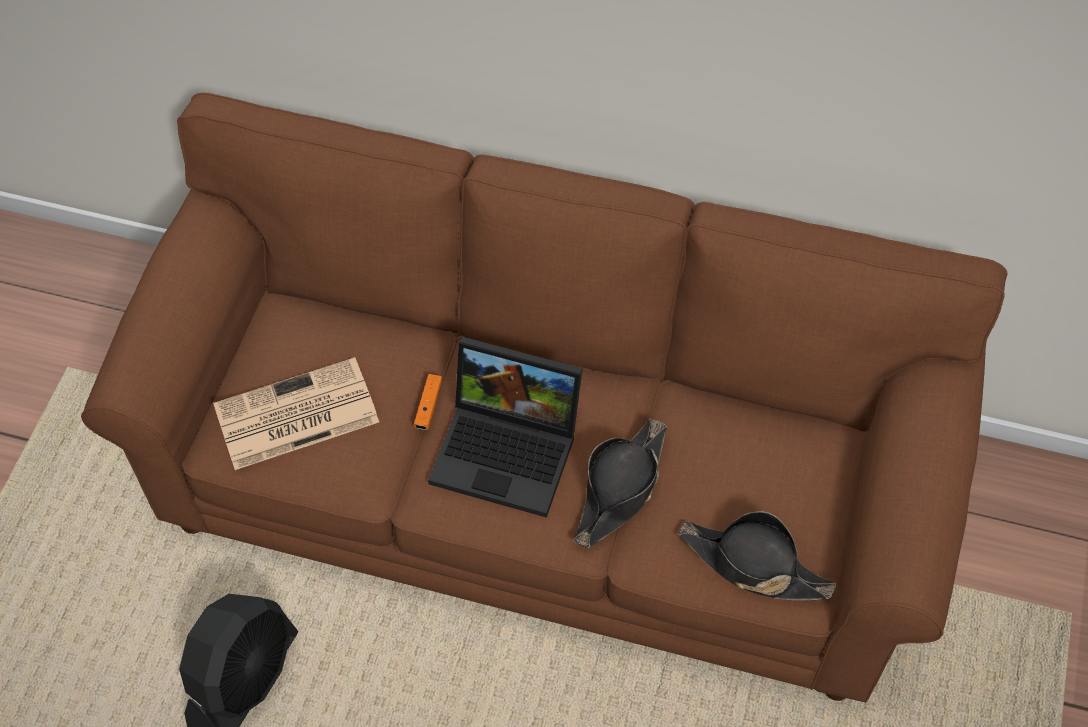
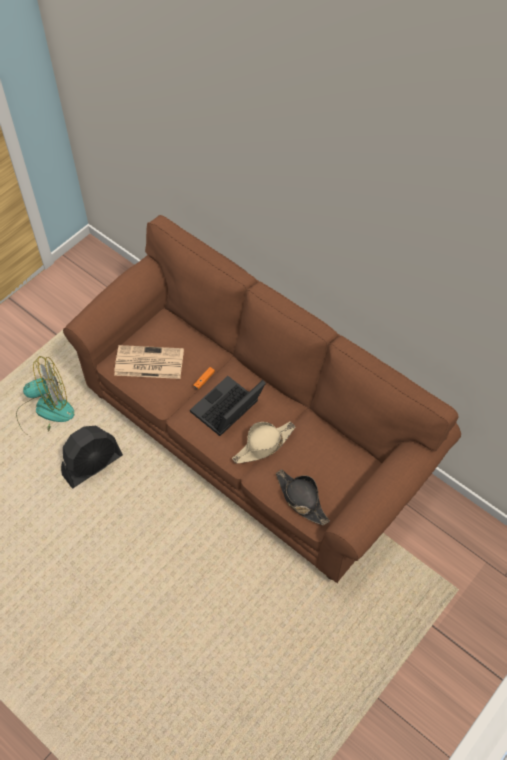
camera: 25 degrees right, 0 degrees up
(84, 611) = (45, 412): none -> fan
(510, 449) = (227, 411): laptop -> laptop turned 90 degrees clockwise
(620, 488) = (263, 445): black hat -> beige hat

